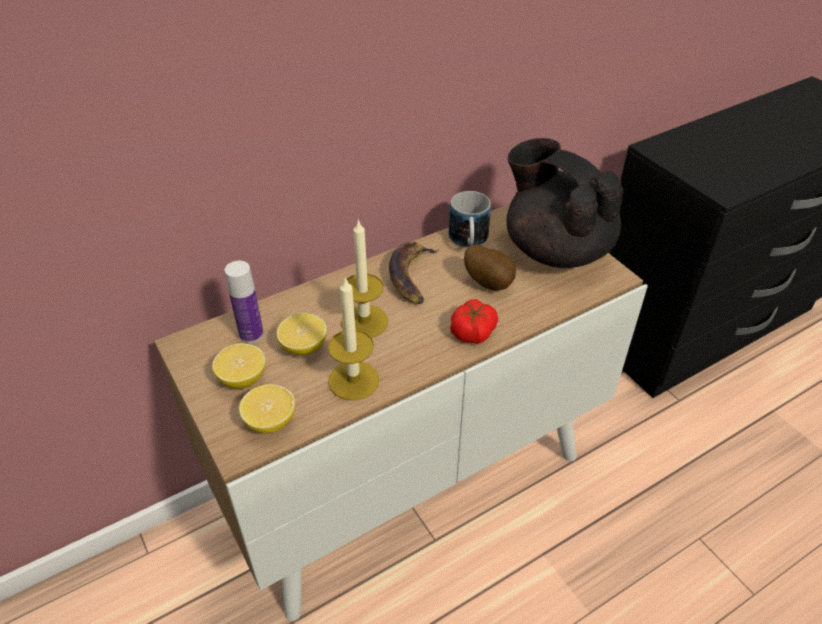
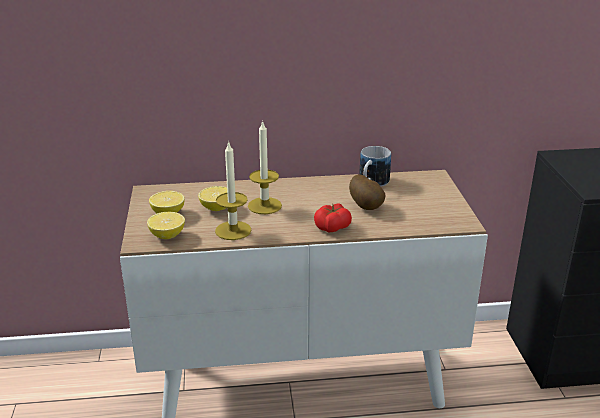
camera: 25 degrees right, 15 degrees down
(251, 334) = (190, 195): bottle -> none
(411, 275) = (316, 191): banana -> none
(555, 249) = (433, 200): black teapot -> none

